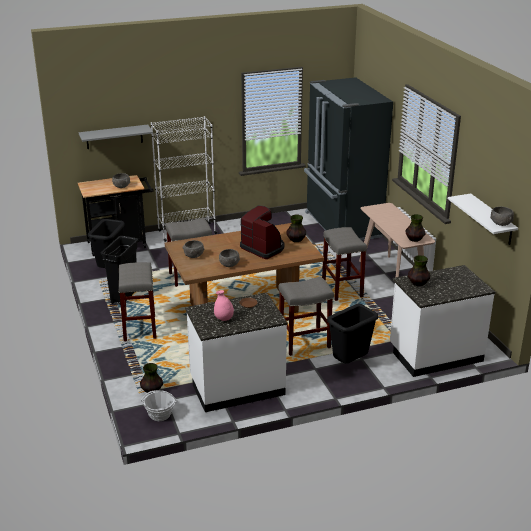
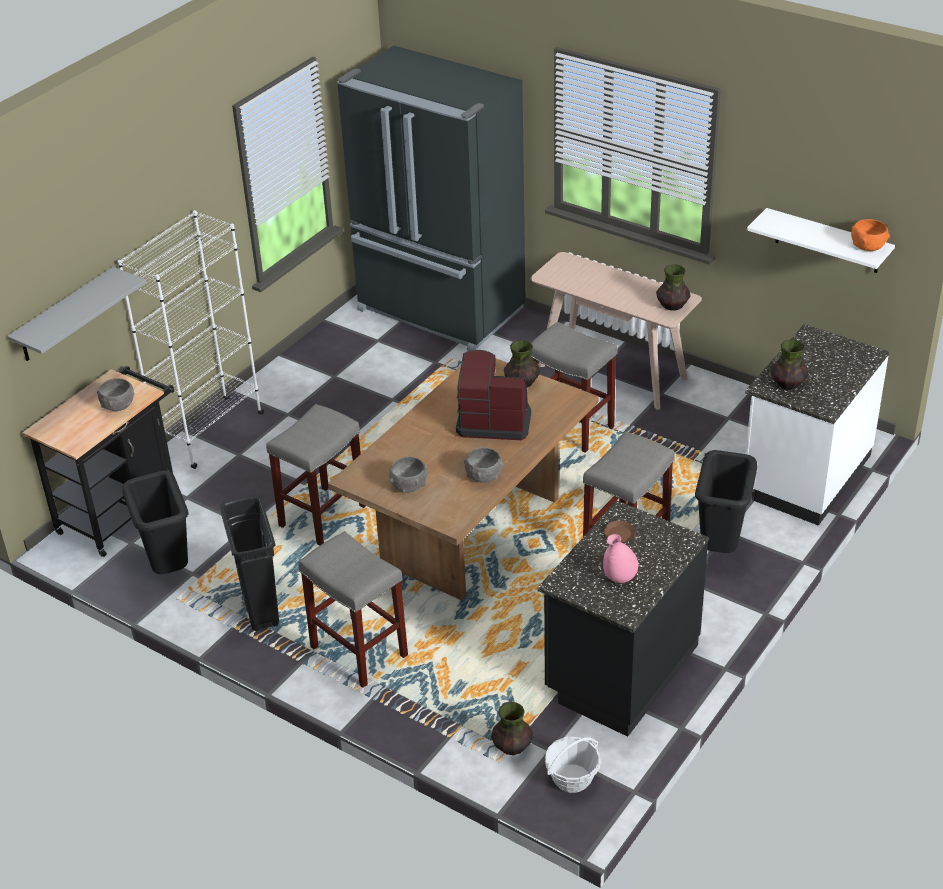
camera: 35 degrees left, 10 degrees up
(236, 386) = (620, 669): white counter -> black counter
(500, 223) = (867, 247): grey bowl -> orange bowl

